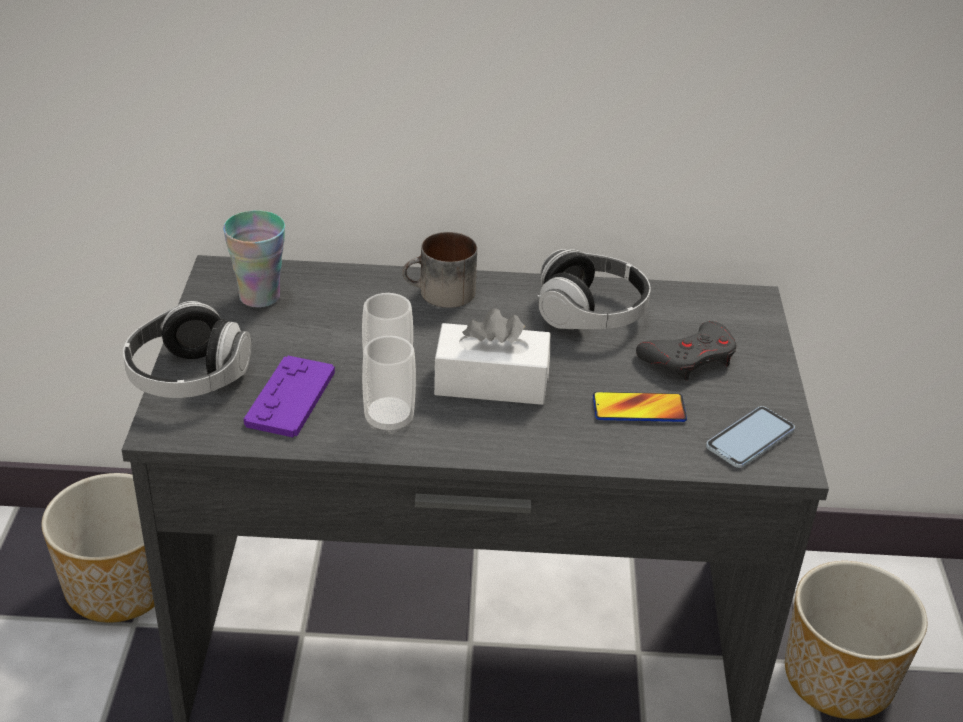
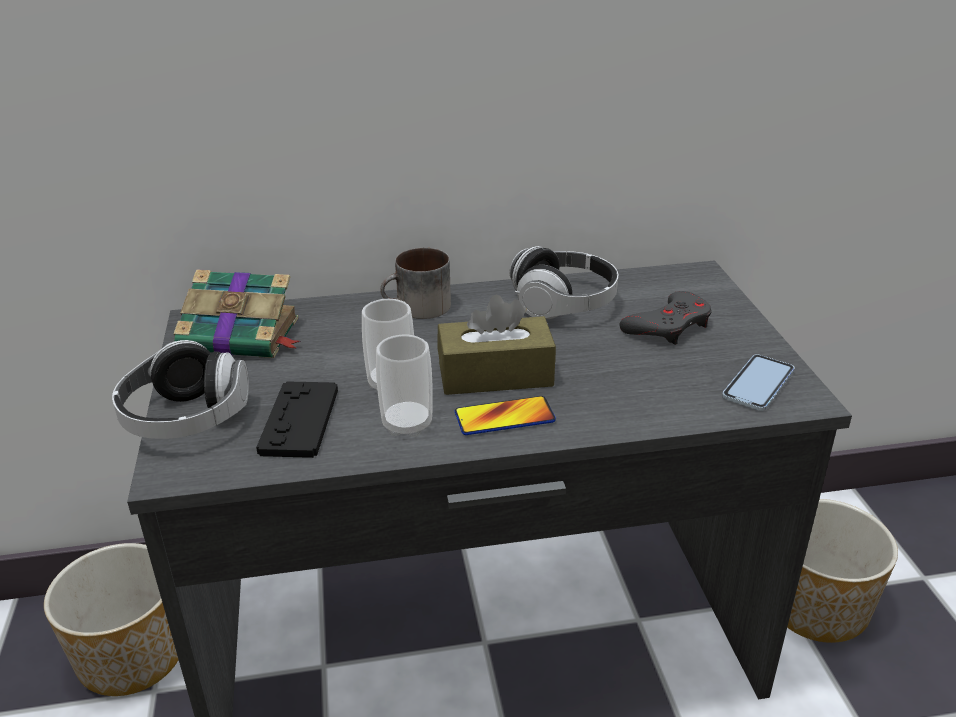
camera: 10 degrees left, 5 degrees down
(259, 296) = (242, 336): cup -> book
(290, 398) = (299, 421): purple game controller -> black game controller
(491, 382) = (495, 375): white tissue box -> brown tissue box
(639, 409) = (644, 375): phone -> phone (504, 417)

